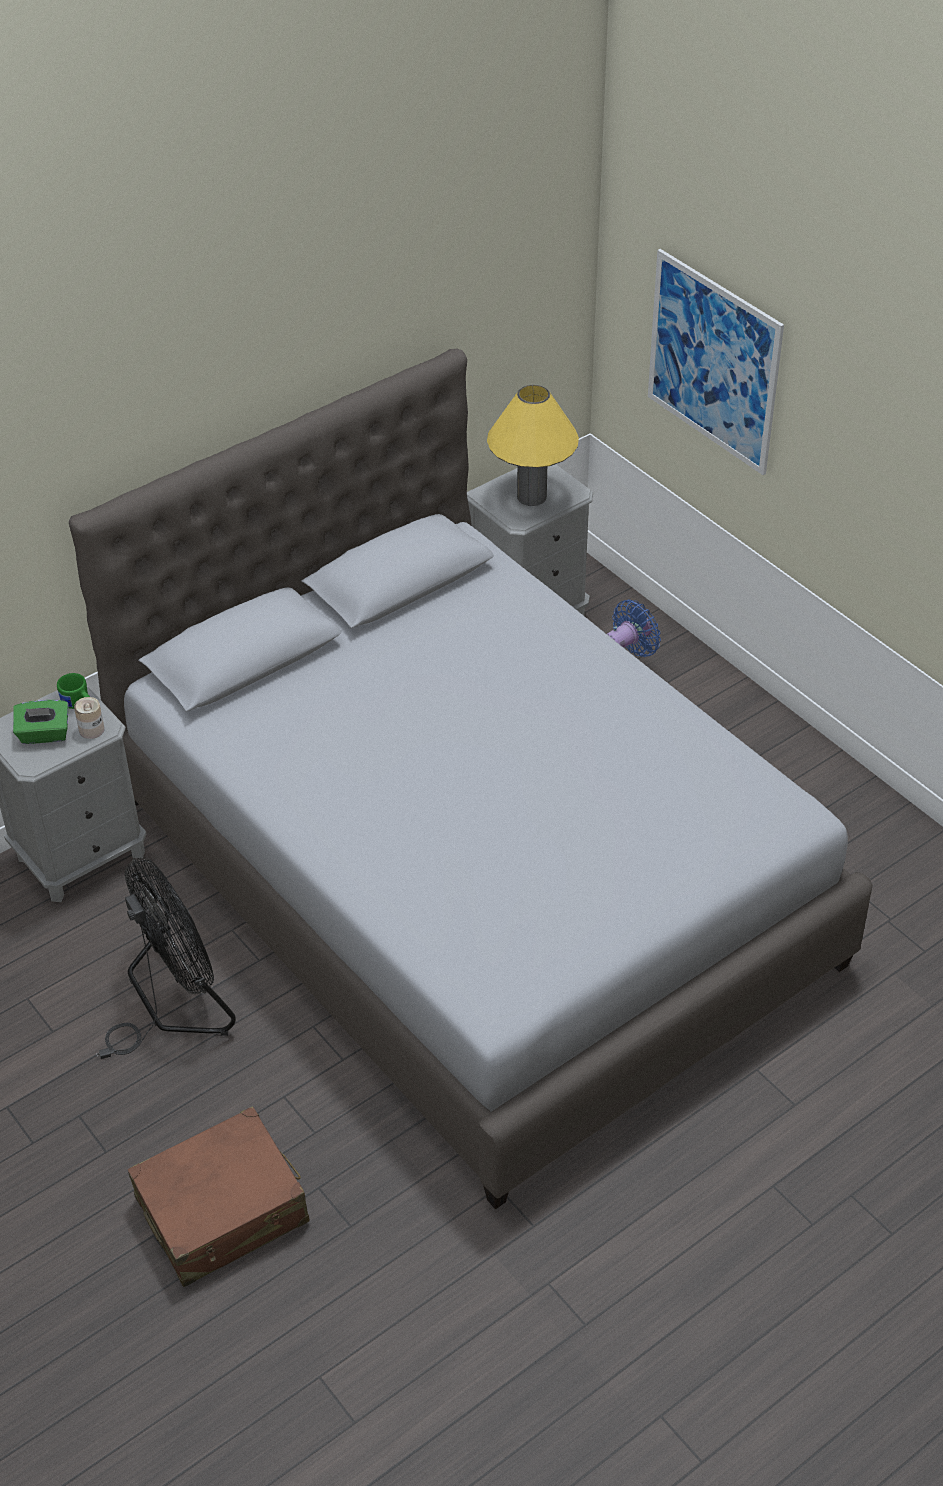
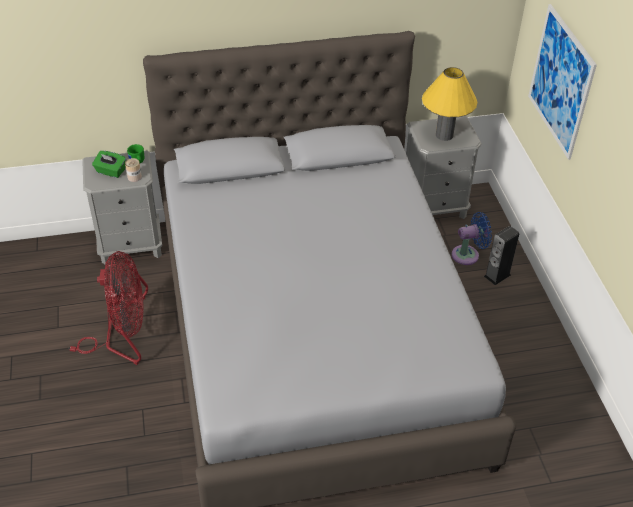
camera: 25 degrees right, 0 degrees up
(167, 997) = (122, 333): black fan -> red fan
(223, 1211) = (72, 456): brown suitcase -> none
(683, 690) = (497, 275): none -> speaker

